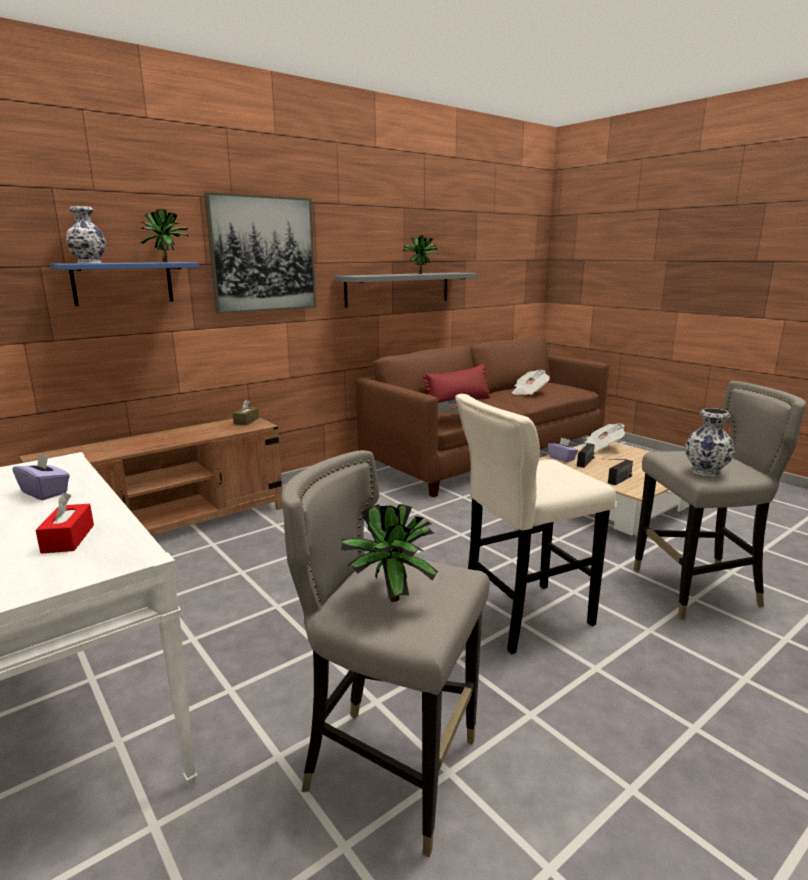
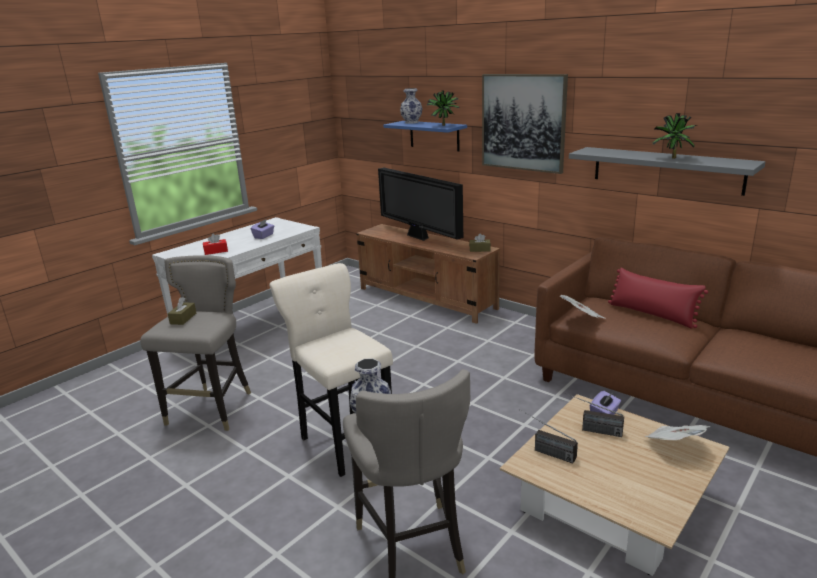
camera: 80 degrees right, 5 degrees up
(142, 440) = (419, 237): none -> television
(387, 598) = (183, 318): potted plant -> brown tissue box
(529, 392) = (758, 350): newspaper -> none

